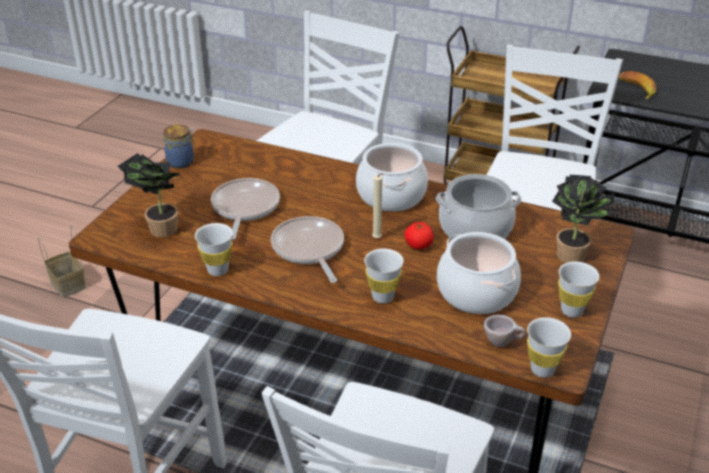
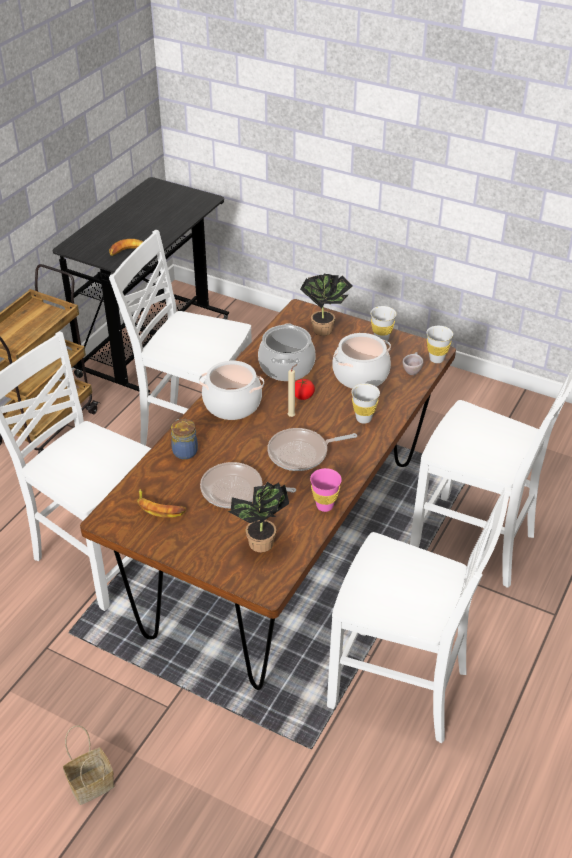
camera: 85 degrees left, 5 degrees up
(181, 162) = (145, 536): jar -> jar (184, 451)
(217, 270) = (324, 506): white cup -> pink cup
(221, 166) = (160, 507): none -> banana

